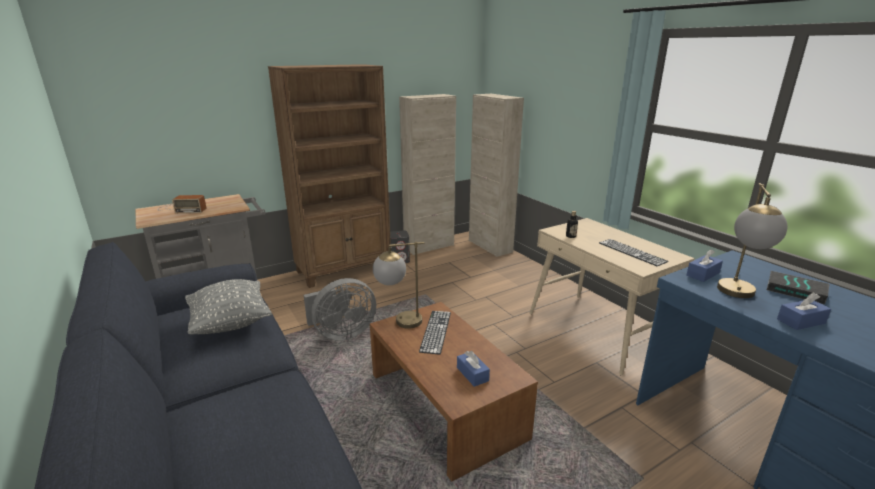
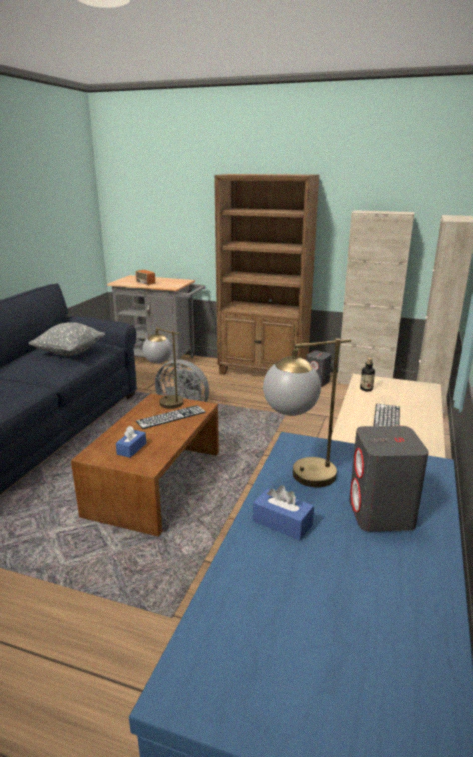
camera: 50 degrees right, 0 degrees up
(703, 274) = (330, 451): blue tissue box -> none
(796, 290) = (381, 514): book -> grey speaker

